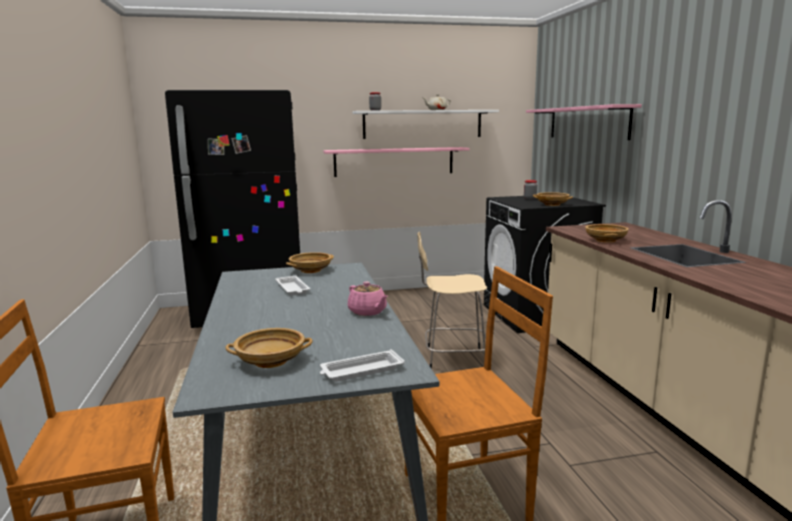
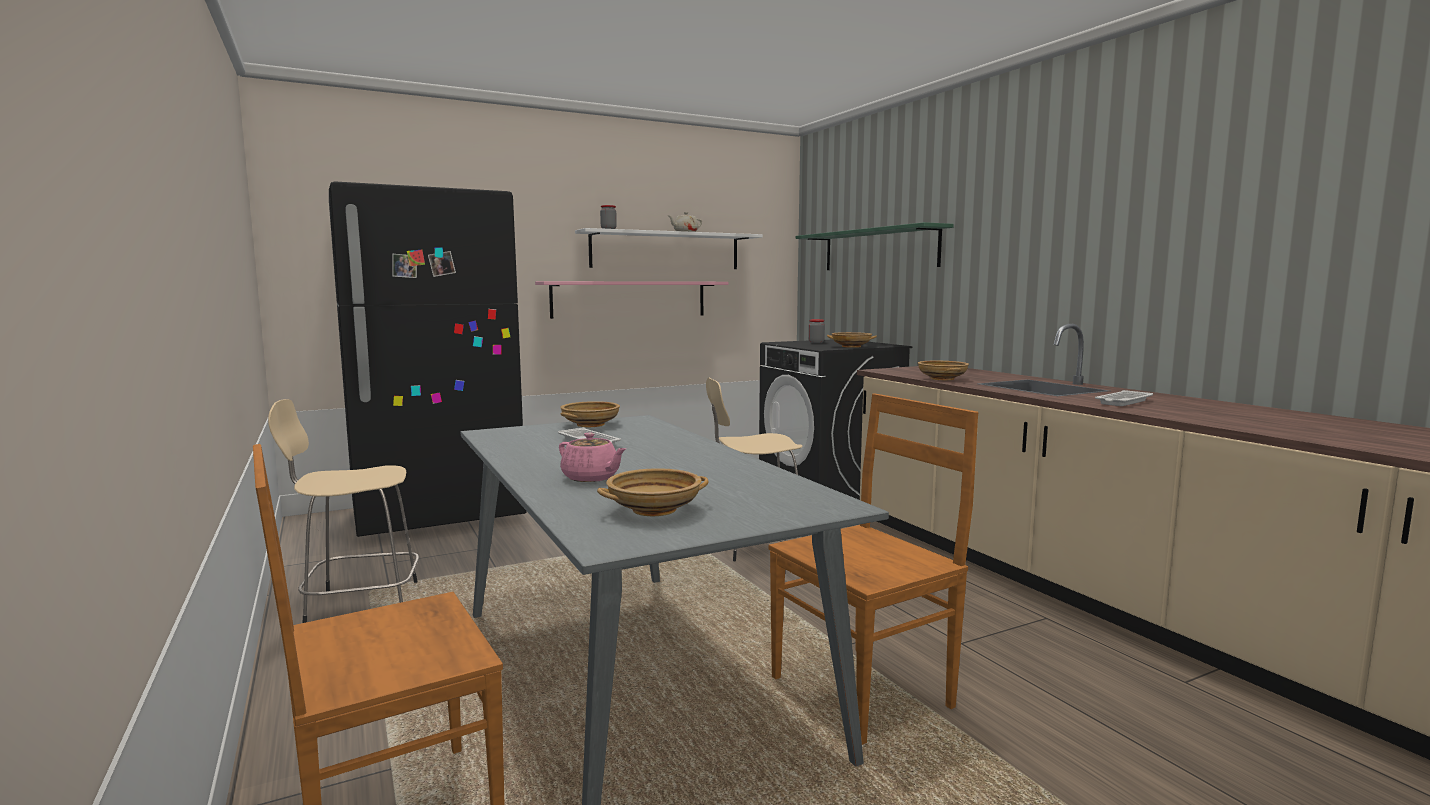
camera: 15 degrees left, 5 degrees down
(170, 379) = (358, 604): none -> beige stool
(360, 371) = (784, 510): white tray -> white tray (1122, 402)
(368, 312) = (721, 458): pink teapot -> pink teapot (591, 478)
(587, 123) = (879, 249): pink shelf -> green shelf

